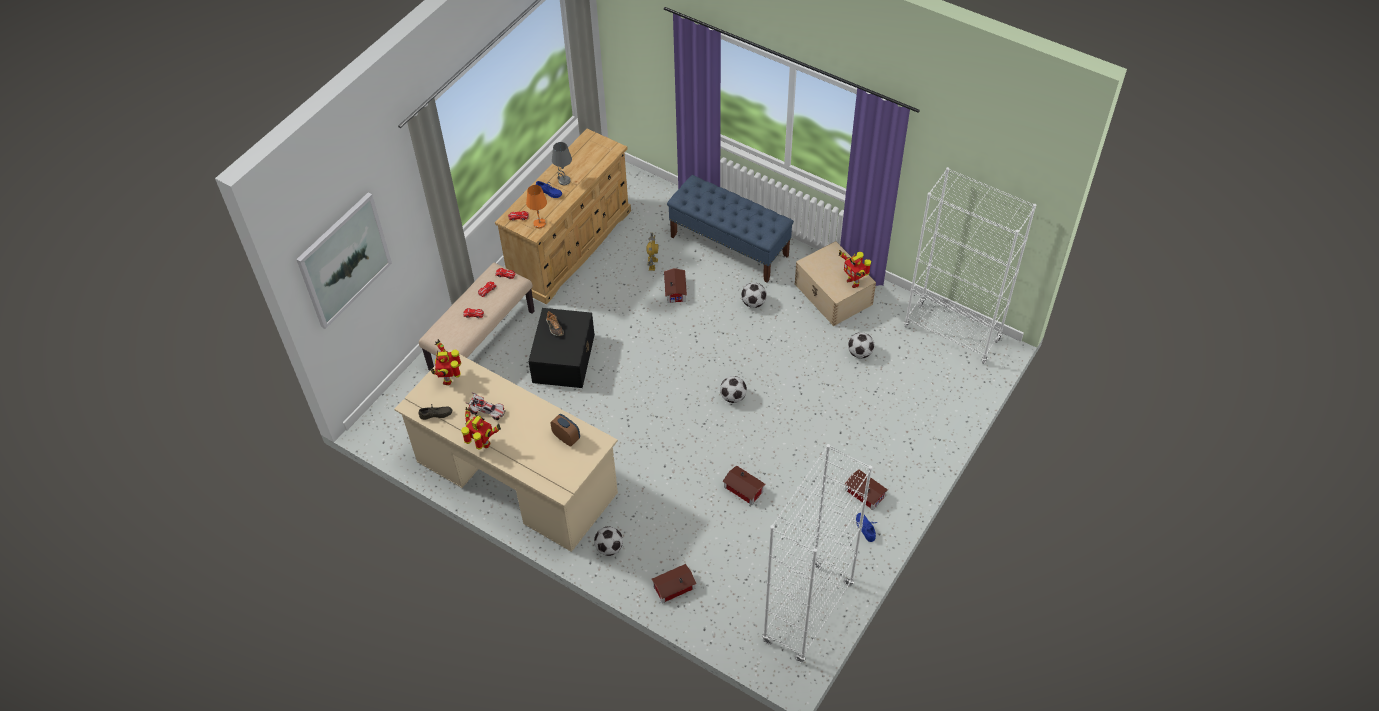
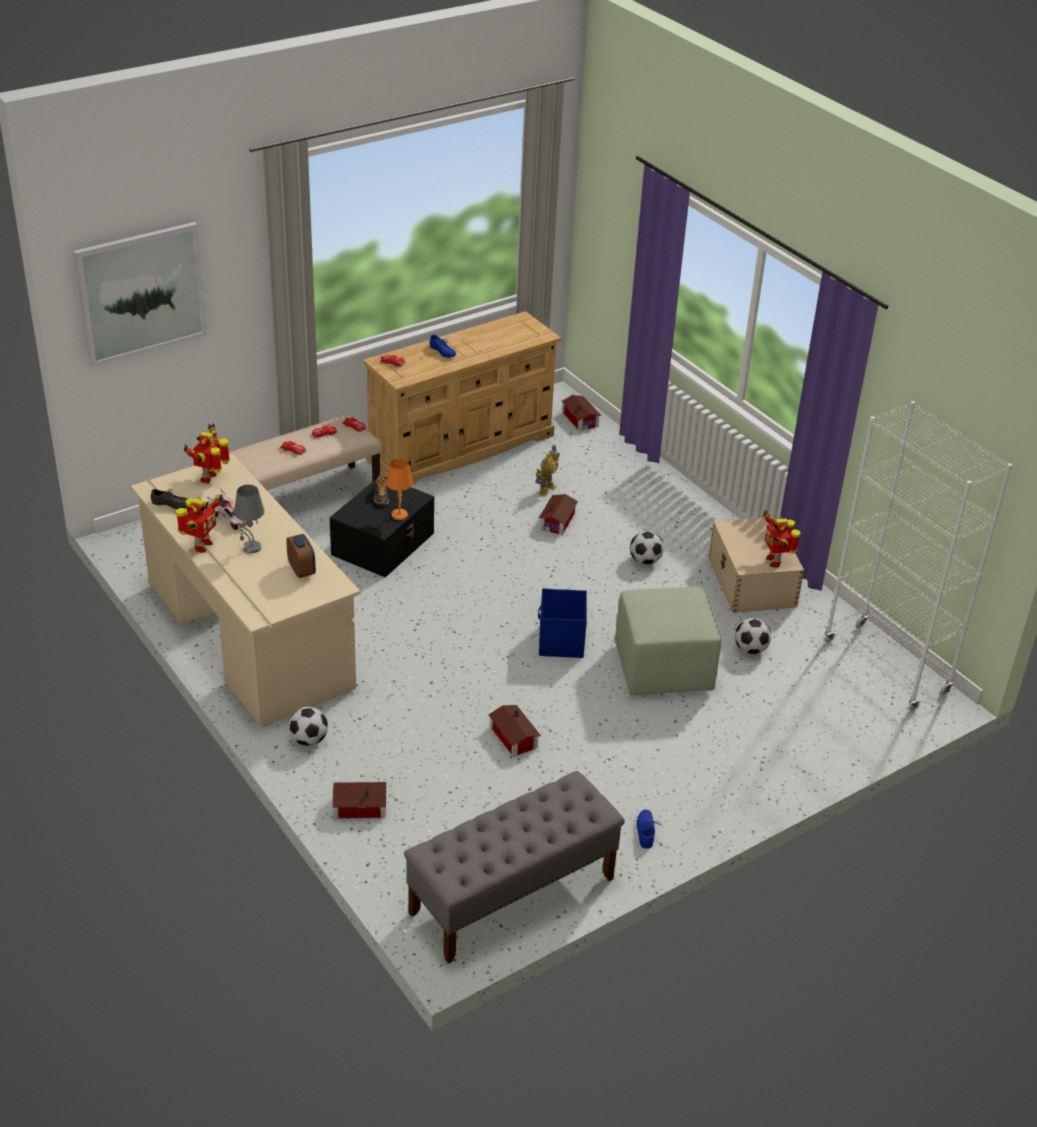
camera: 20 degrees right, 15 degrees down
(482, 444) = (201, 546): toy robot -> toy robot turned 60 degrees clockwise
(539, 223) = (412, 374): orange table lamp -> orange table lamp (399, 515)
(564, 181) = (467, 347): grey table lamp -> grey table lamp (251, 548)
(729, 246) = (650, 500): blue bench -> none
(733, 397) = (560, 642): football -> blue storage box
(808, 613) = (512, 896): white bookcase -> grey bench
(812, 391) = (664, 668): none -> green ottoman
(864, 492) = (668, 793): toy house -> toy house (580, 418)

